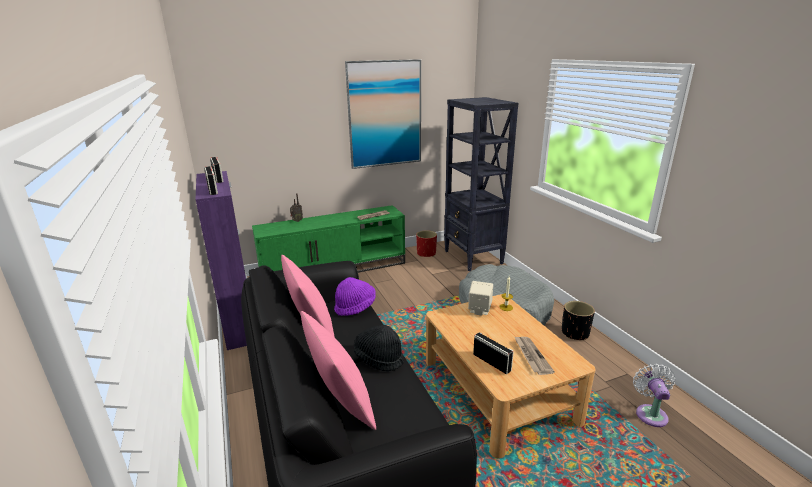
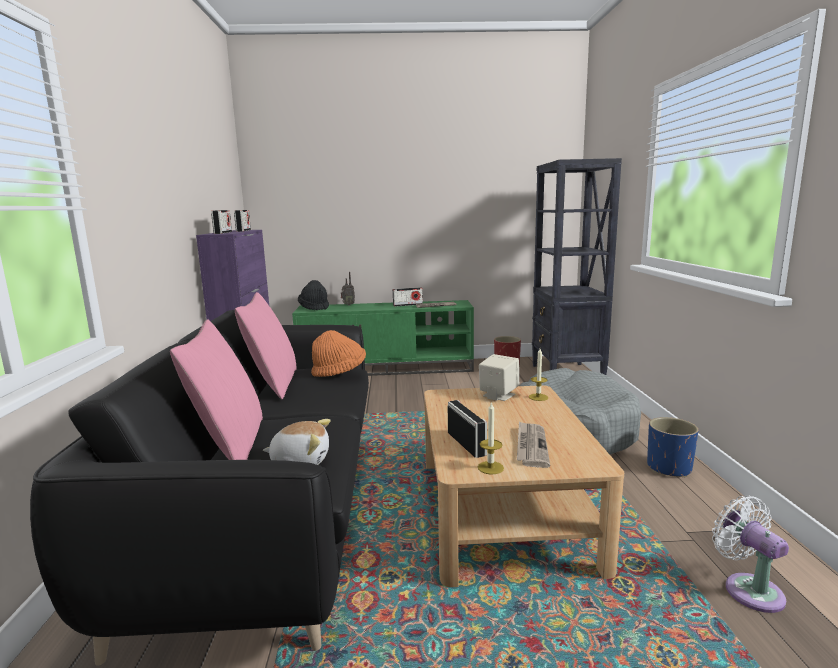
camera: 20 degrees right, 10 degrees down
(349, 216) = (407, 305): none -> radio
(355, 307) = (339, 372): purple hat -> orange hat
(379, 358) = (318, 415): black hat -> black hat (314, 307)
(385, 114) = (462, 187): picture -> none
(406, 407) = (300, 461): none -> plush toy
(521, 381) = (490, 467): none -> candle
(575, 333) = (669, 468): black planter -> blue planter
(650, 413) = (749, 589): white fan -> white fan turned 45 degrees counterclockwise

